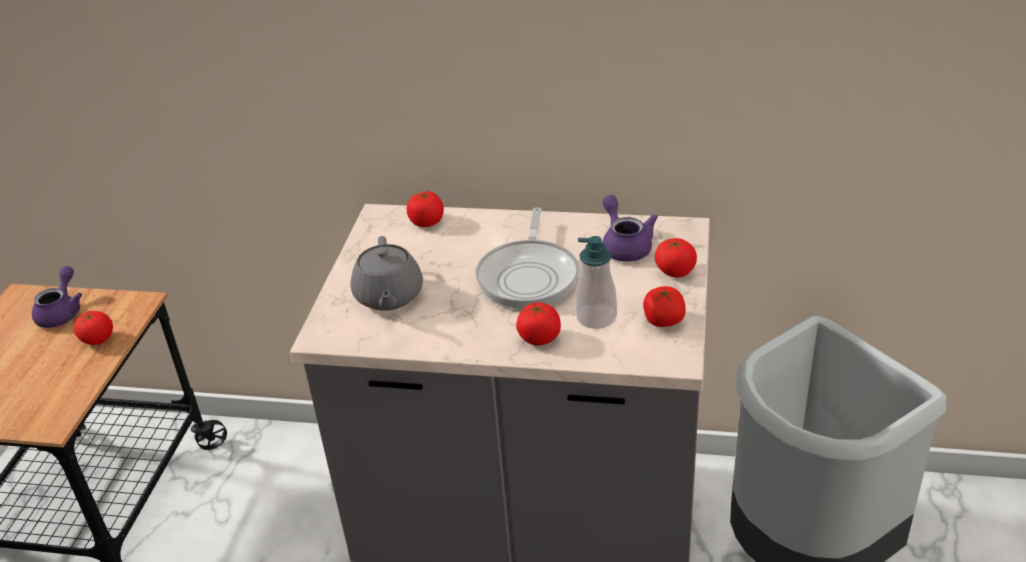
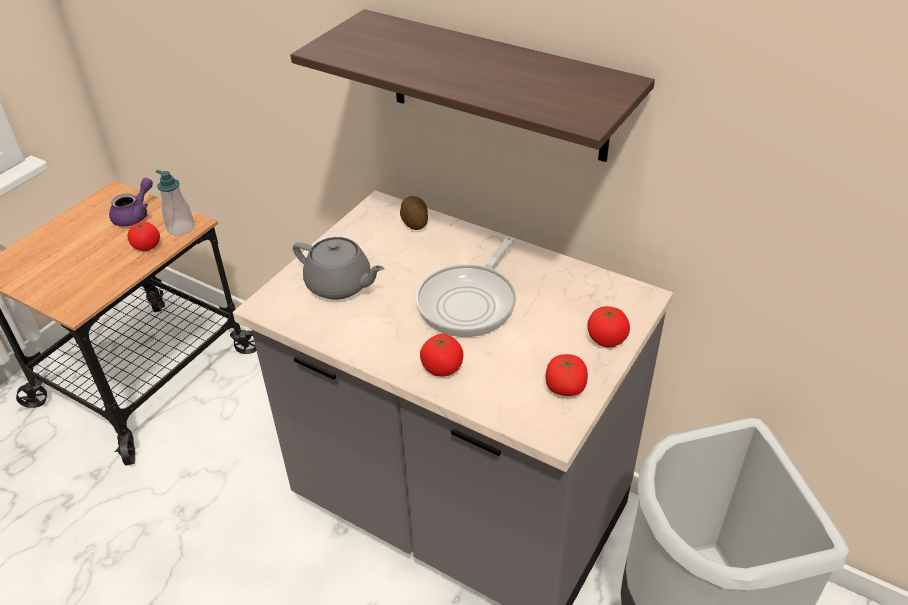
camera: 20 degrees right, 5 degrees up
(388, 296) = (340, 285): grey teapot -> grey teapot turned 75 degrees counterclockwise
(427, 222) = (414, 222): tomato -> potato
(497, 58) = (497, 86): none -> shelf
(596, 317) = (505, 363): soap dispenser -> soap dispenser (181, 228)
(625, 245) = (575, 297): purple teapot -> none

